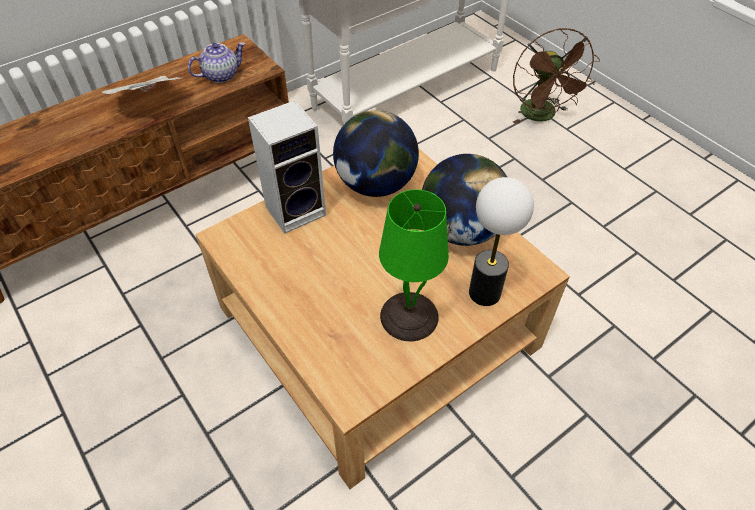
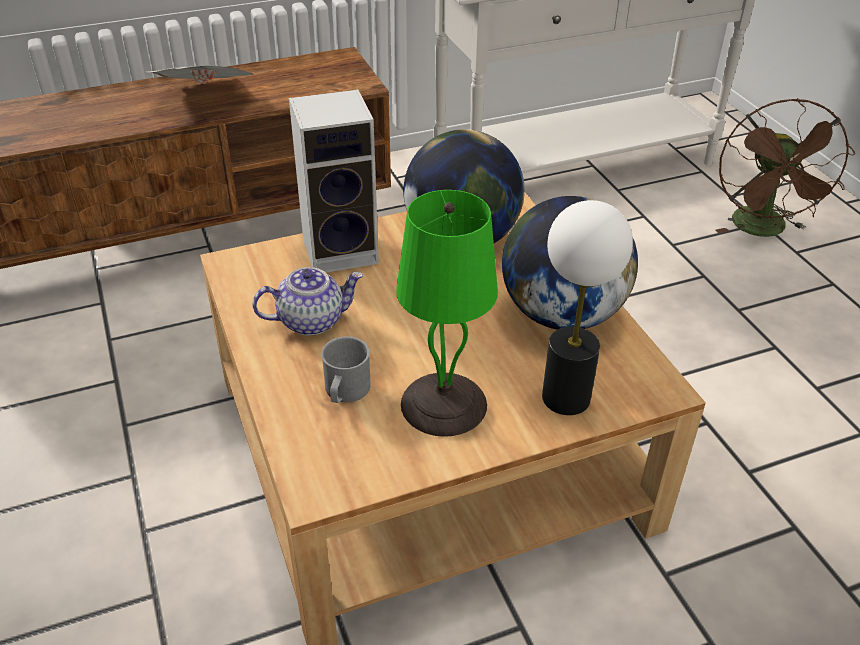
camera: 15 degrees right, 10 degrees down
(221, 75) = (306, 85): teapot -> teapot (311, 320)
(341, 322) = (345, 392): none -> grey mug

